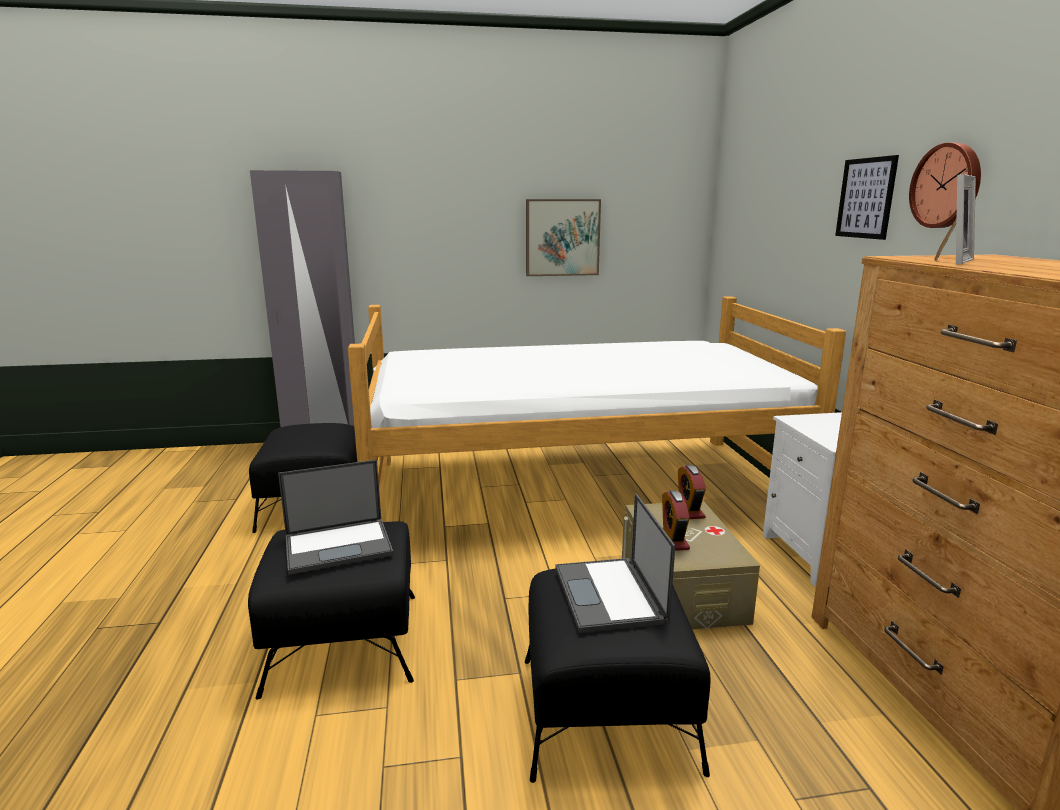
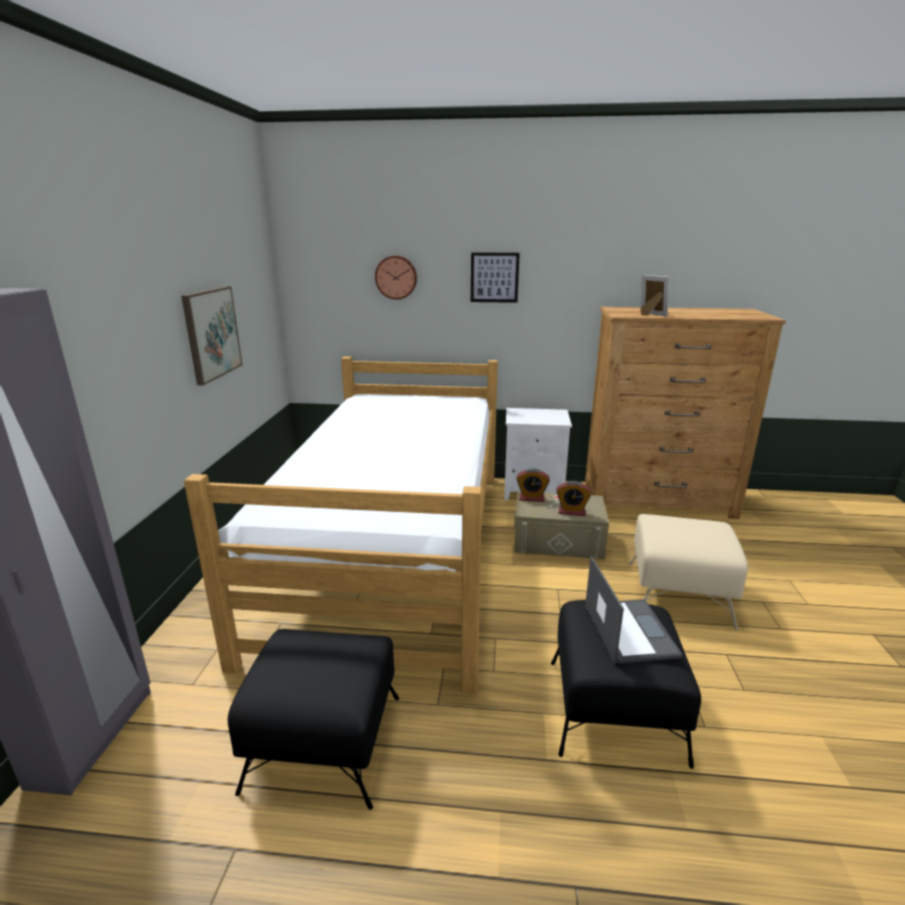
camera: 75 degrees left, 5 degrees up
(606, 713) = (679, 594): black ottoman -> beige ottoman
(610, 595) = (684, 529): laptop -> none
(947, 186) = (560, 272): wall clock -> wall clock (396, 277)

